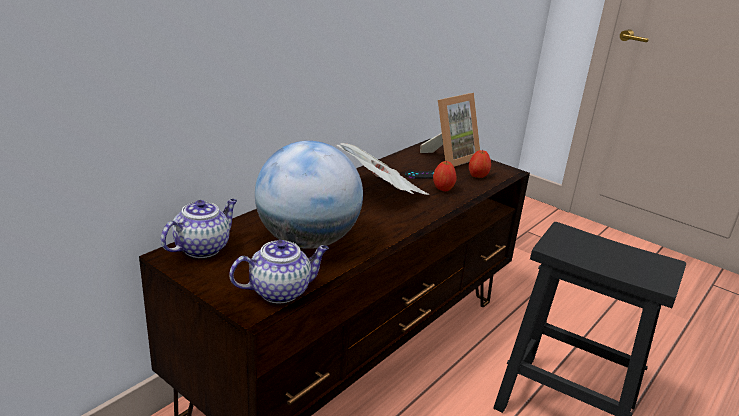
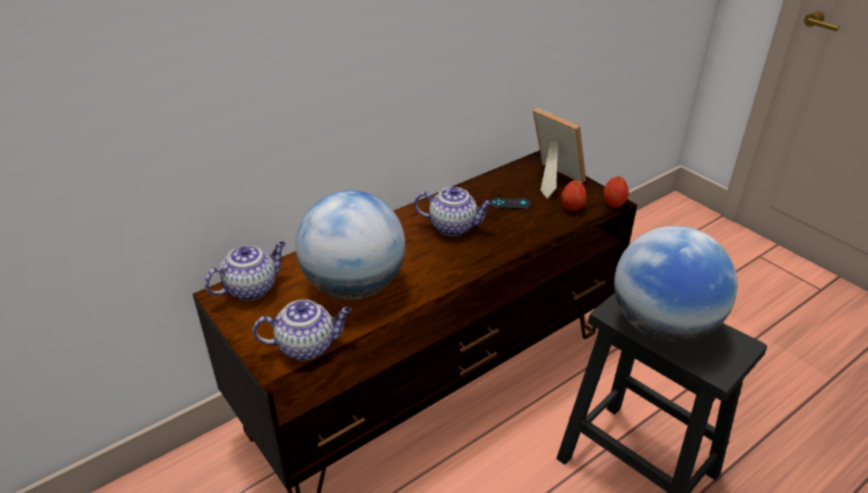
camera: 15 degrees right, 10 degrees up
(381, 192) = (454, 226): newspaper -> teapot
(443, 188) = (524, 224): apple -> apple (614, 203)
(450, 158) = (551, 179): picture frame -> picture frame turned 105 degrees counterclockwise
(597, 254) = (662, 326): none -> globe

